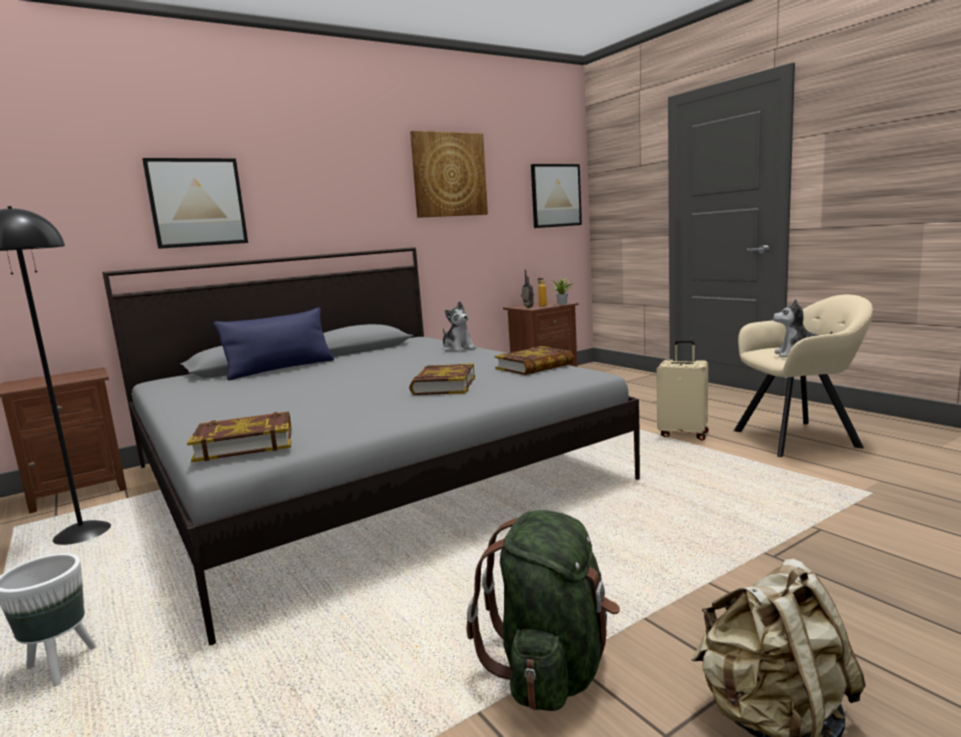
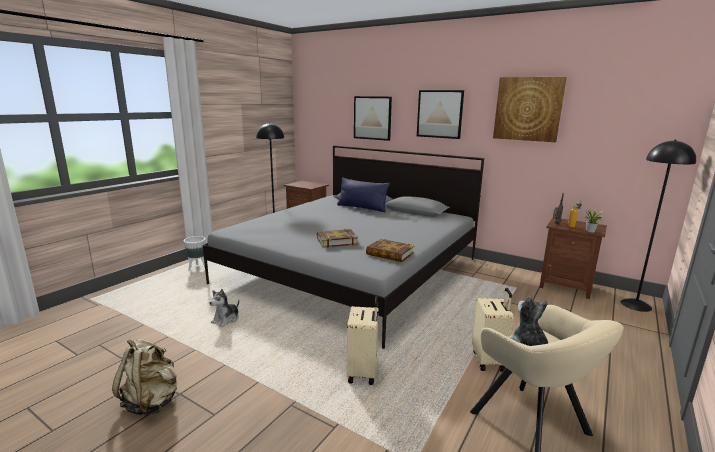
camera: 65 degrees right, 5 degrees up
(245, 443) = (240, 228): book -> none
(458, 349) = (431, 230): plush toy -> plush toy (226, 320)
(552, 668) = (190, 346): green backpack -> none
(556, 195) = (650, 133): picture -> picture (439, 114)
(601, 370) = (636, 305): none -> black floor lamp
(695, 498) = (363, 372): none -> beige suitcase

